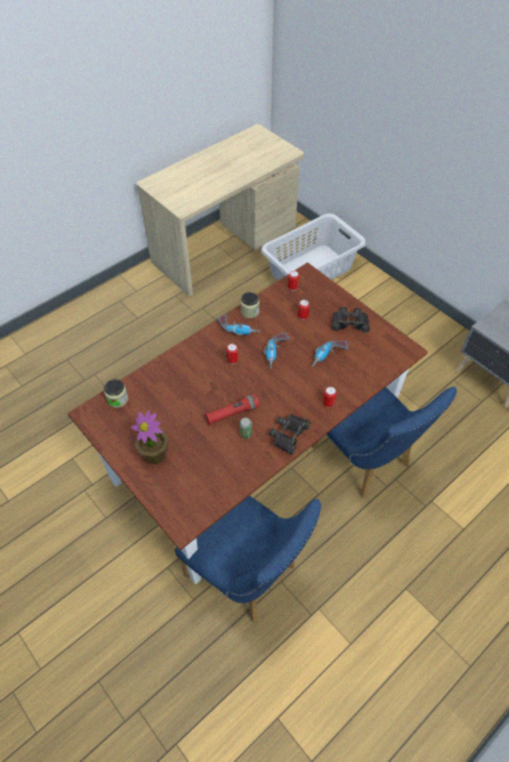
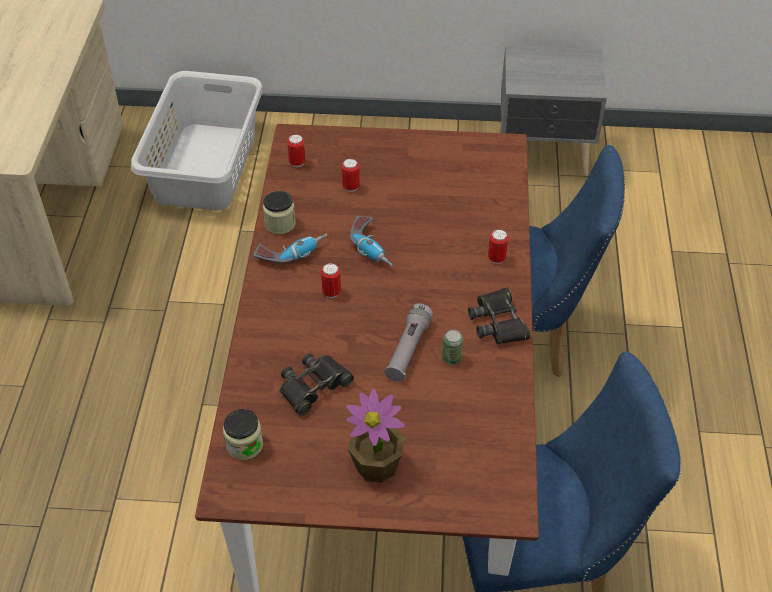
camera: 45 degrees left, 5 degrees down
(232, 413) = (408, 349): red flashlight -> grey flashlight
(328, 357) = (435, 211): power drill -> none
(350, 323) = (412, 159): black binoculars -> black binoculars (313, 386)

